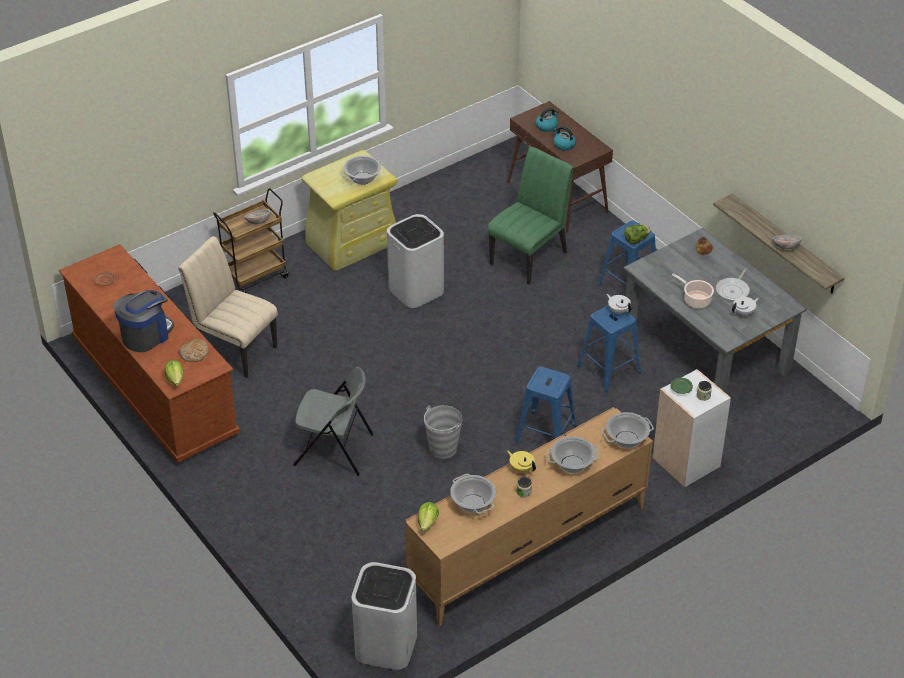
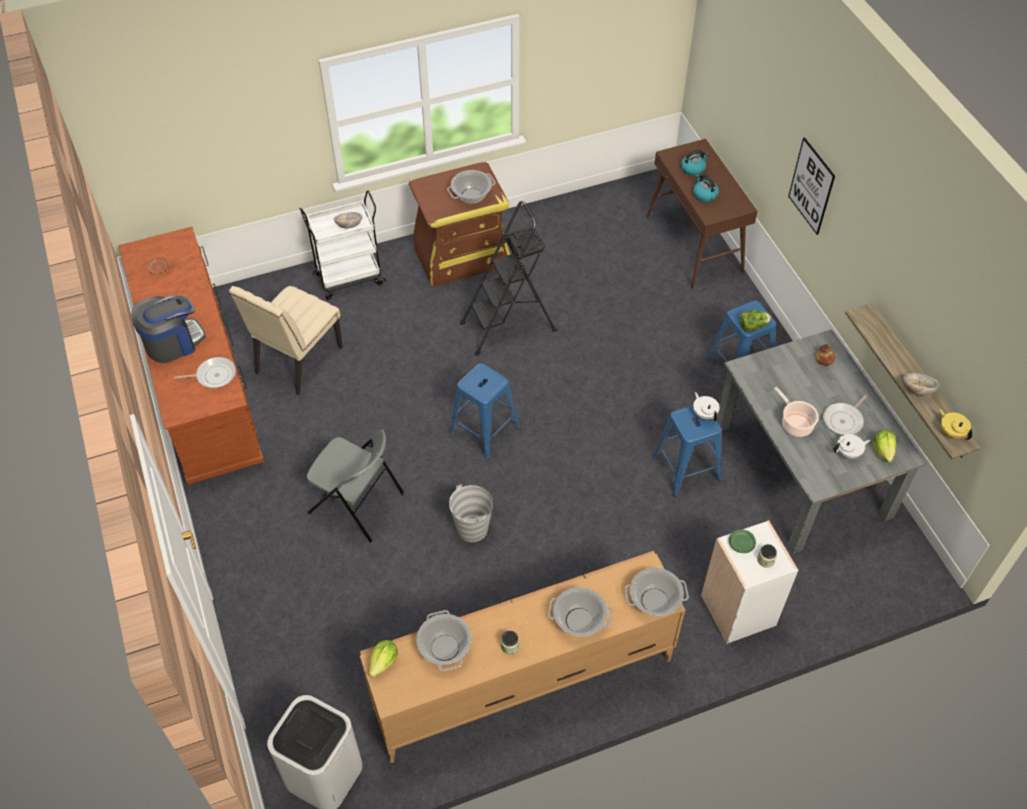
camera: 15 degrees right, 10 degrees up
(175, 379) = (181, 405): lettuce -> lettuce (882, 450)
(194, 353) = (214, 375): bread -> frying pan
(235, 350) = (299, 359): beige chair -> beige chair turned 105 degrees counterclockwise
(256, 278) = (350, 279): brown cart -> white cart
(354, 243) = (463, 257): yellow nightstand -> brown nightstand
(416, 290) = (509, 326): white trash can -> step ladder
(521, 468) = (517, 612): yellow teapot -> yellow teapot (951, 432)
(528, 258) = (640, 312): green chair -> none
(546, 433) = (590, 535): blue stool -> blue stool (484, 430)
(659, 113) = (811, 186): none -> picture

